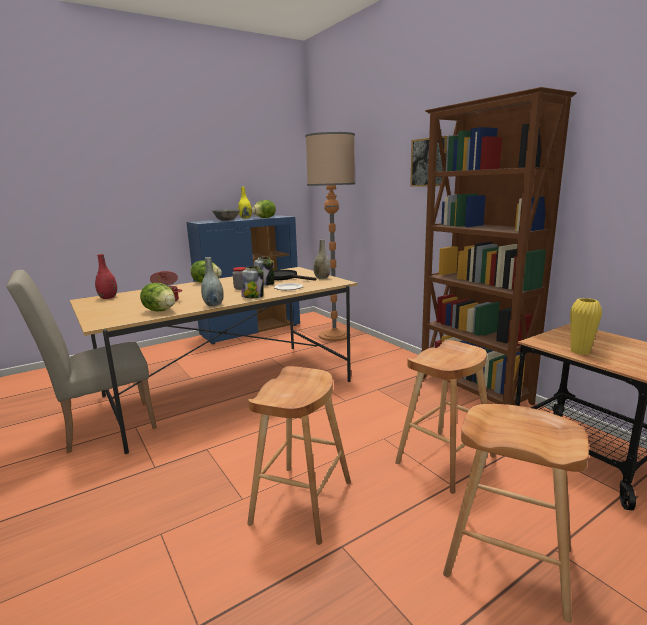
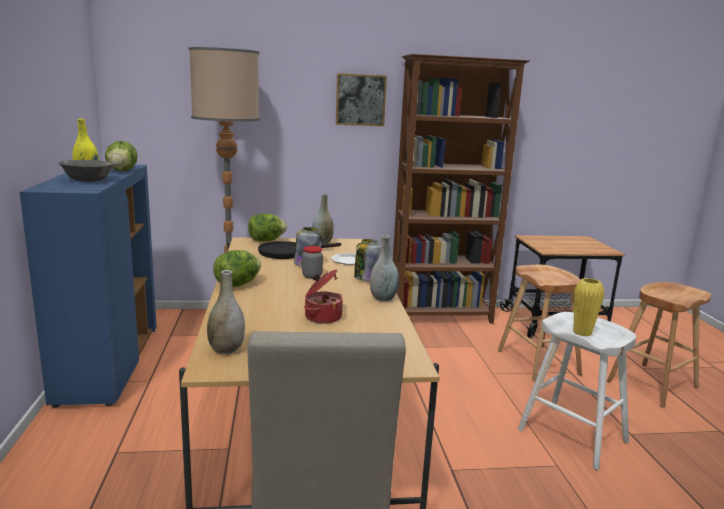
camera: 65 degrees left, 0 degrees up
(108, 297) = (226, 350): red vase -> grey vase
(160, 311) = (376, 325): lettuce -> lettuce (266, 241)
(302, 502) = (572, 436): brown stool -> white stool
(580, 351) = (572, 249): yellow vase -> yellow vase (582, 333)

